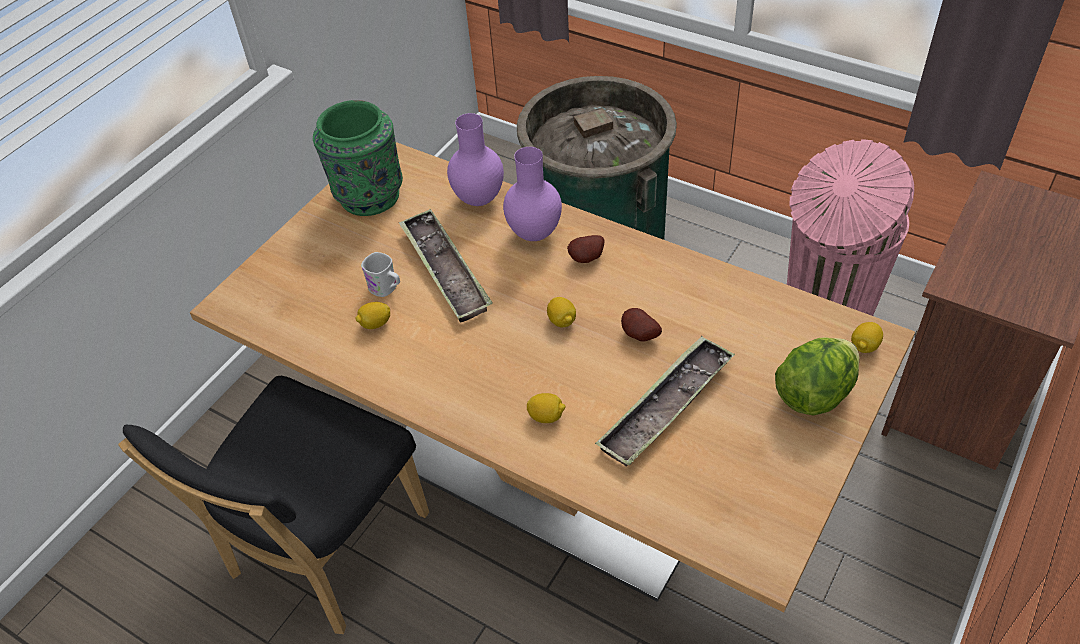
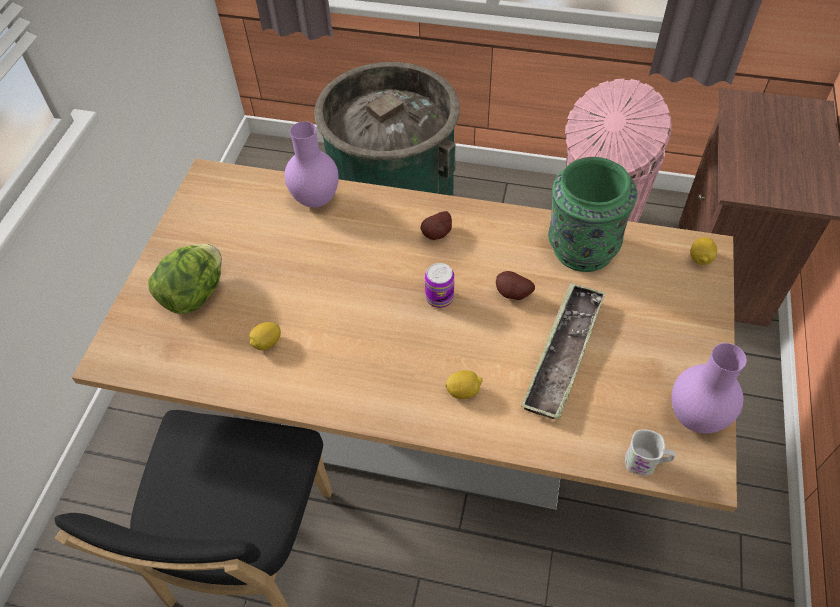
camera: 20 degrees left, 5 degrees up
(368, 196) = (208, 219): green vase -> green vase (581, 249)
(386, 288) = (263, 306): white mug -> white mug (646, 463)
(445, 270) = (312, 275): tray -> none
(534, 235) = (381, 223): purple vase -> purple vase (696, 419)
(561, 321) = (439, 298): lemon -> can
(813, 394) = (678, 311): lettuce -> lettuce (194, 294)

